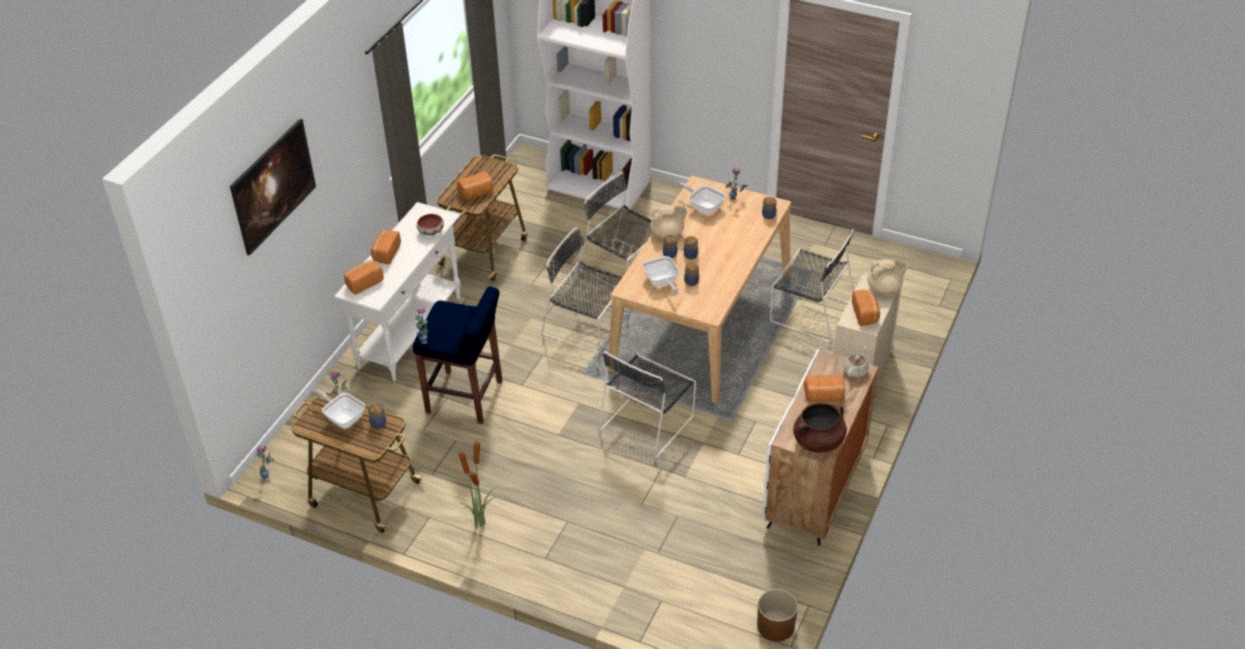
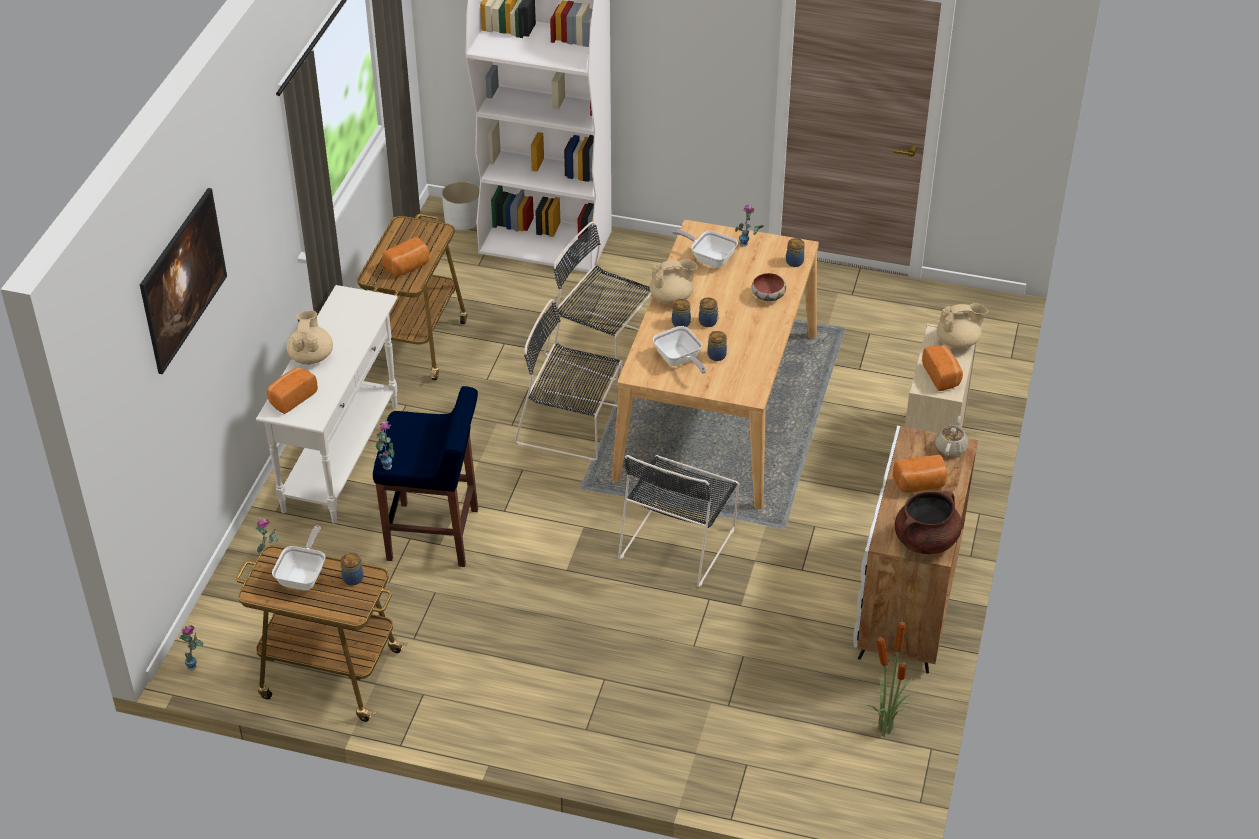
camera: 10 degrees left, 0 degrees up
(343, 417) = (304, 576): frying pan -> frying pan turned 75 degrees clockwise
(385, 253) = (311, 356): bread -> beige teapot
(431, 232) = (364, 322): bowl -> bowl (768, 296)
(481, 522) = (492, 693): potted plant -> potted plant (886, 728)
(541, 162) = (462, 219): none -> white planter
(775, 626) = (896, 779): brown planter -> none
(809, 312) = (852, 381): black chair -> none

